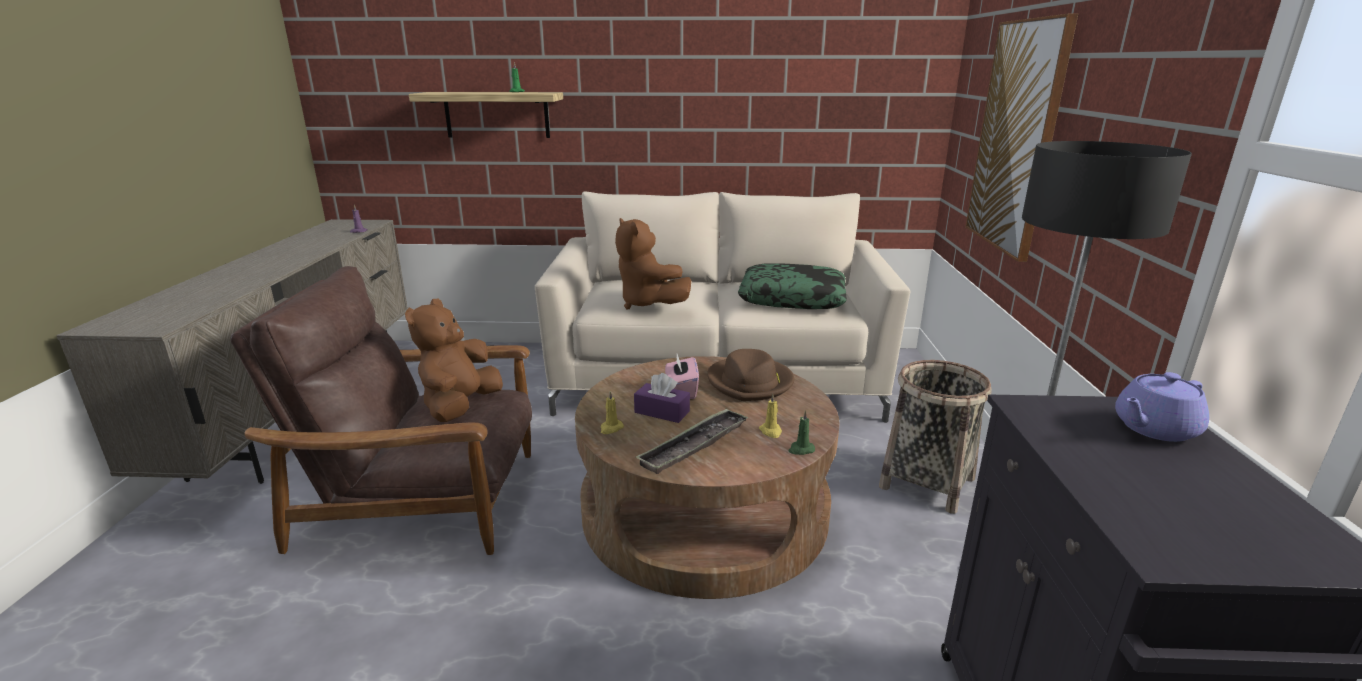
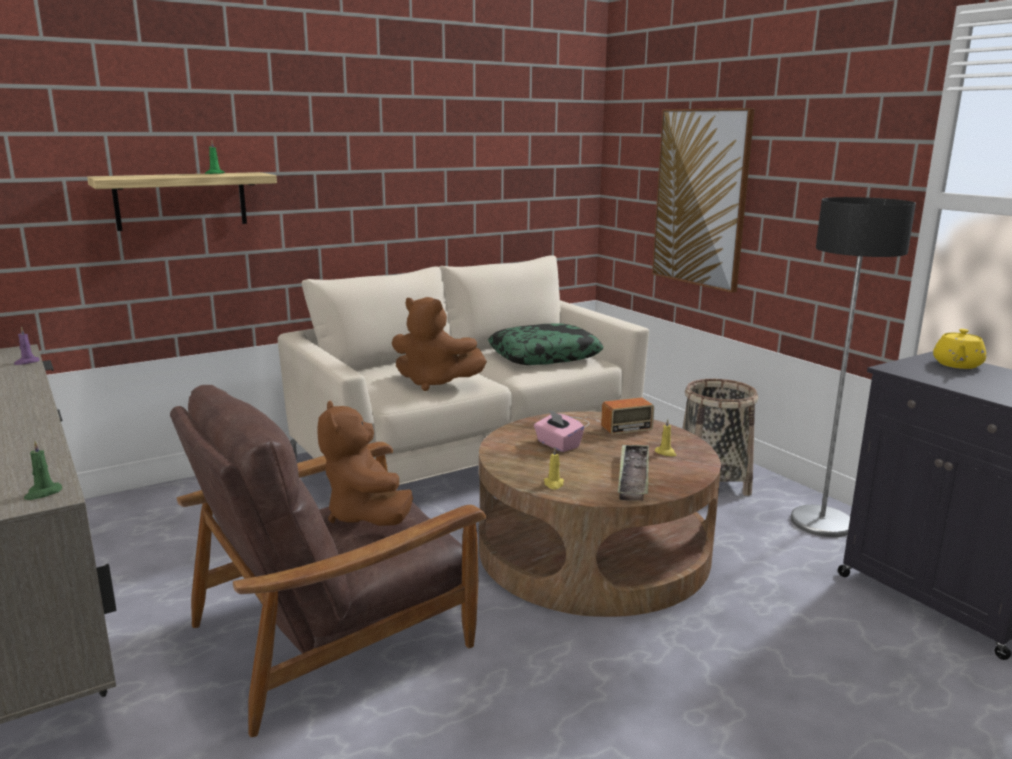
camera: 35 degrees left, 5 degrees down
(662, 412) = (570, 462): purple tissue box -> none
(750, 382) = (597, 426): brown hat -> radio
(801, 449) = (702, 458): green candle -> green candle (42, 493)
(1153, 429) = (957, 365): purple teapot -> yellow teapot

